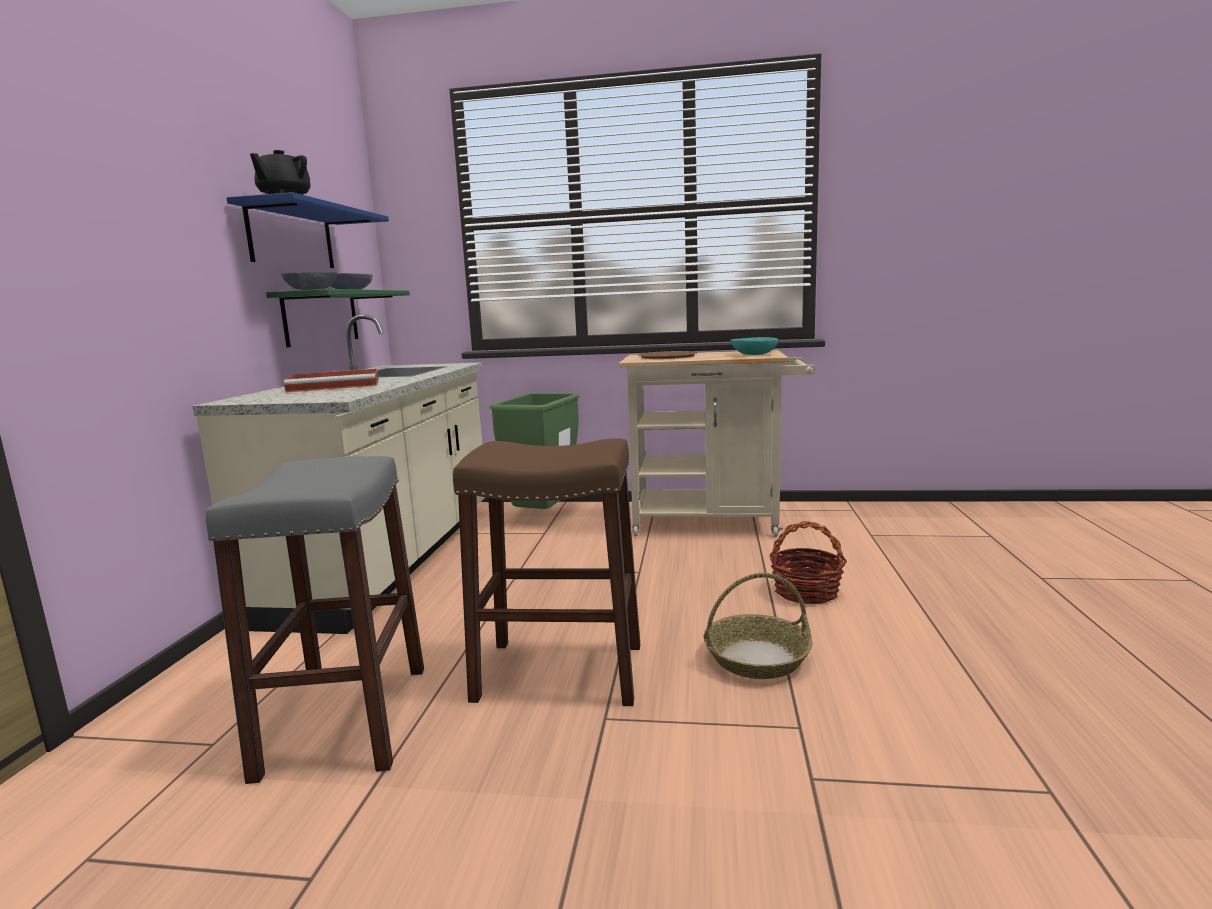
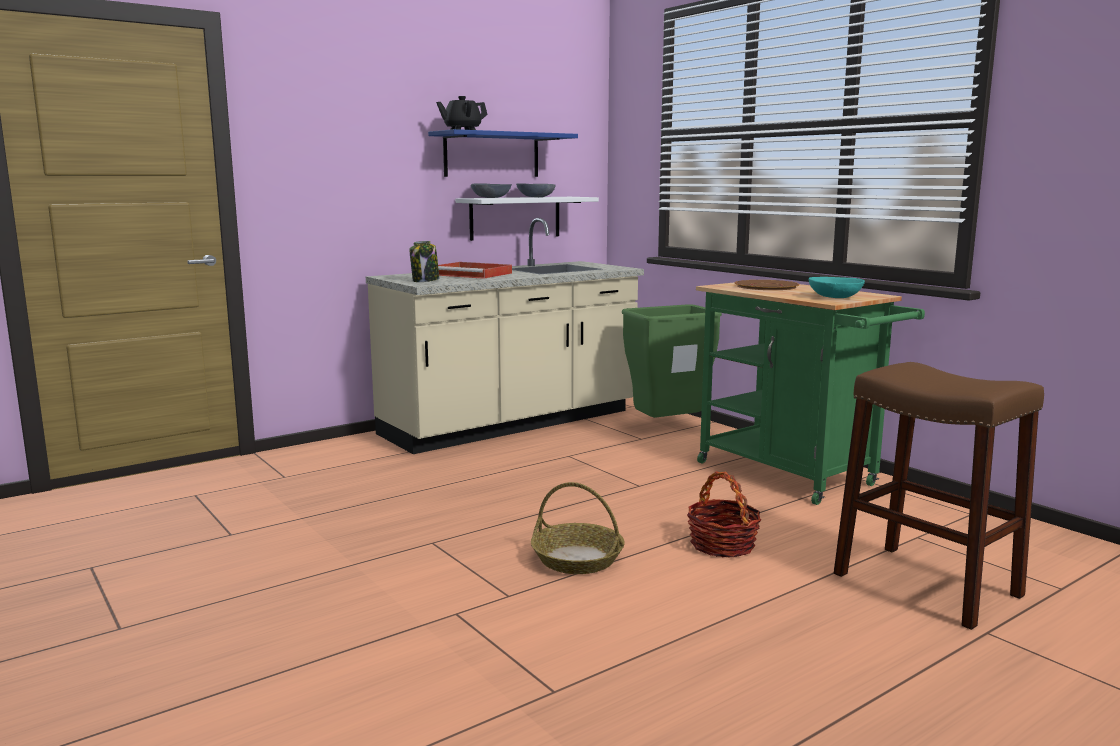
camera: 45 degrees right, 0 degrees up
(318, 396) = (425, 281): none -> jar
(321, 317) = (515, 218): green shelf -> white shelf
(346, 719) = (339, 490): grey stool -> none
(559, 672) = (461, 514): brown stool -> brown stool (926, 584)
(715, 522) = (794, 476): beige cart -> green cart

